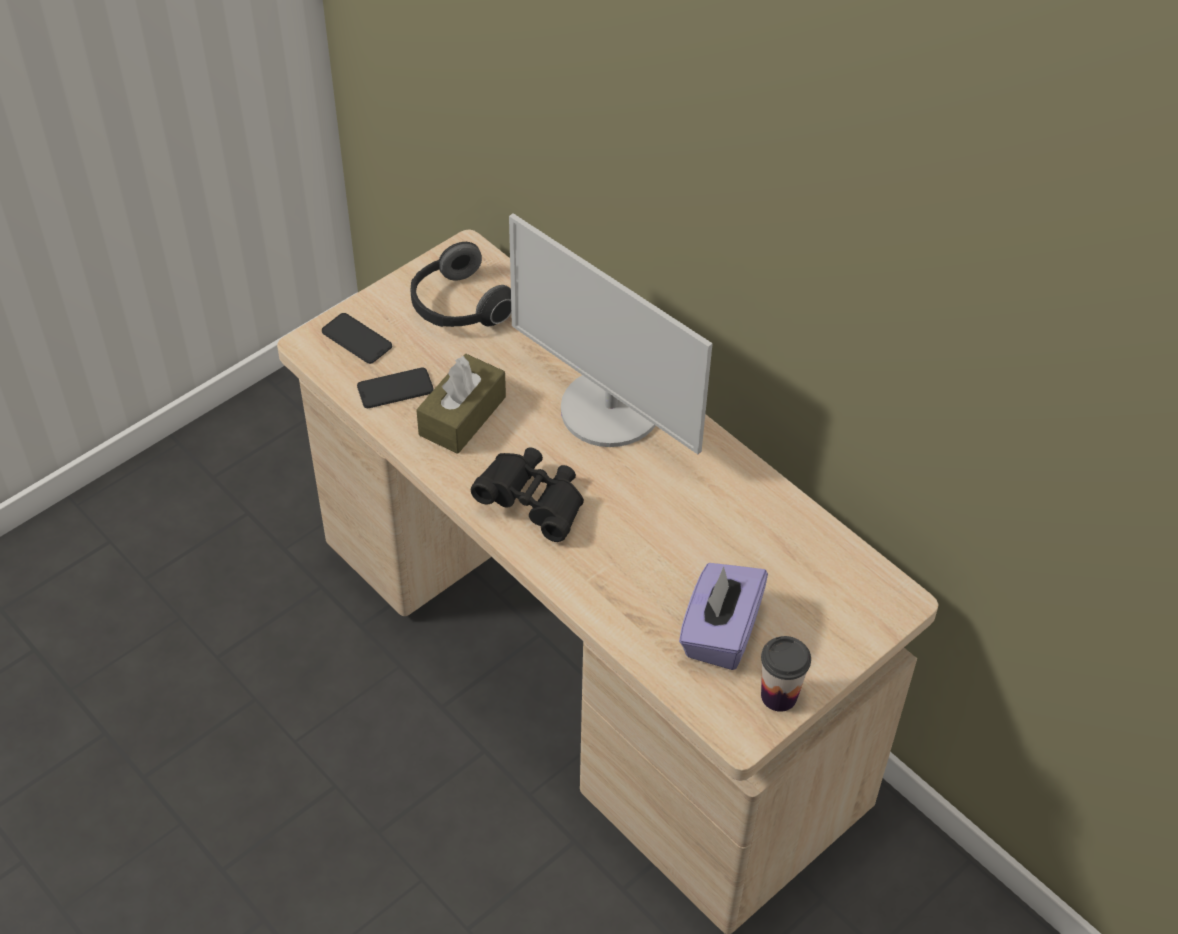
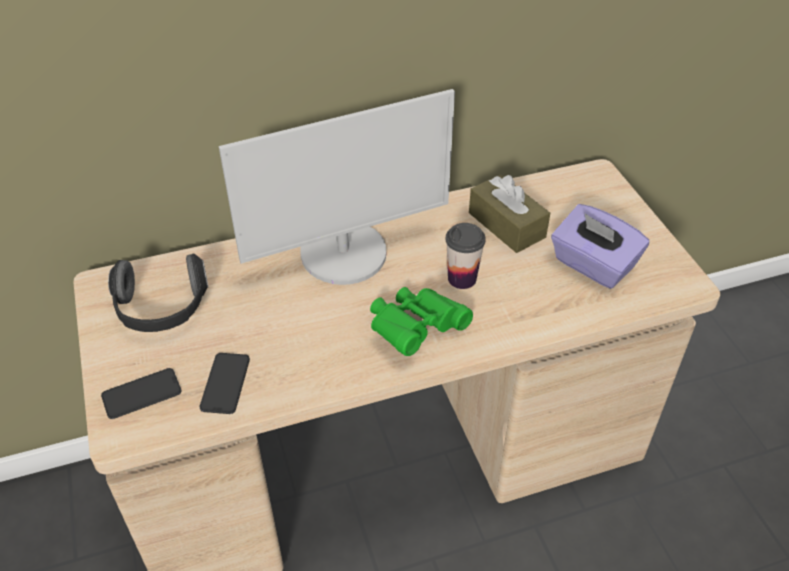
camera: 65 degrees left, 5 degrees down
(462, 416) = (290, 346): brown tissue box -> brown tissue box (506, 225)
(533, 504) = (415, 330): black binoculars -> green binoculars
(779, 696) = (660, 254): cup -> cup (462, 278)

